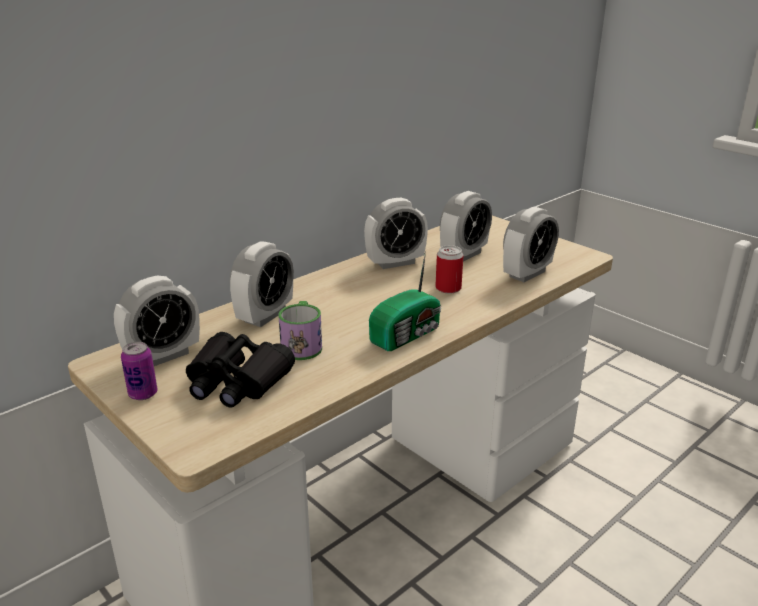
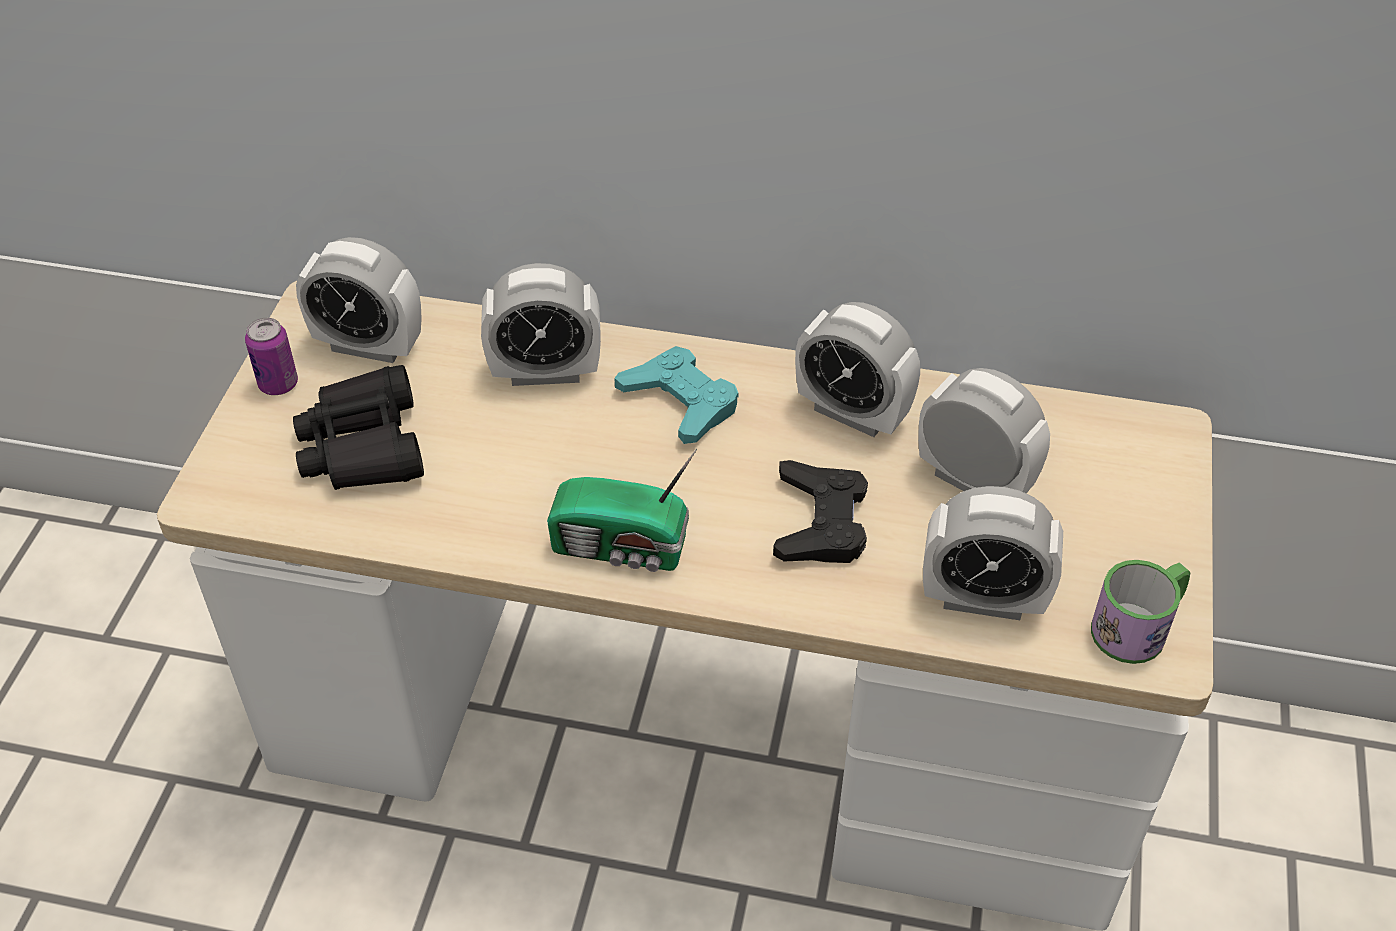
camera: 55 degrees right, 20 degrees up
(302, 345) = (501, 453): mug -> mug (1138, 626)
(335, 292) = (680, 402): none -> turquoise game controller
(448, 288) = (820, 522): can -> black game controller
(463, 255) = (974, 481): alarm clock -> alarm clock turned 150 degrees counterclockwise

